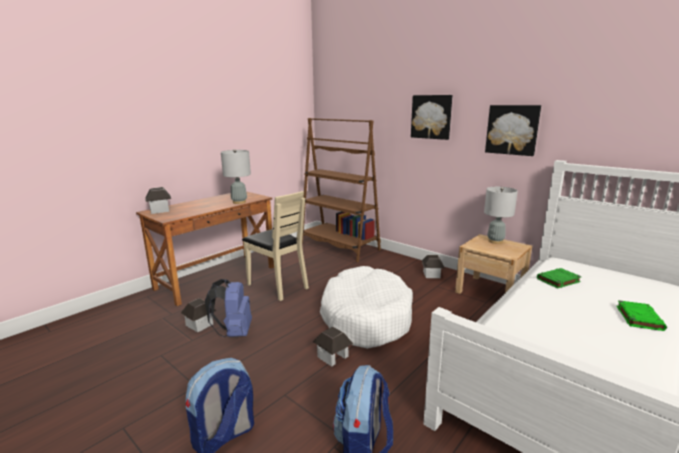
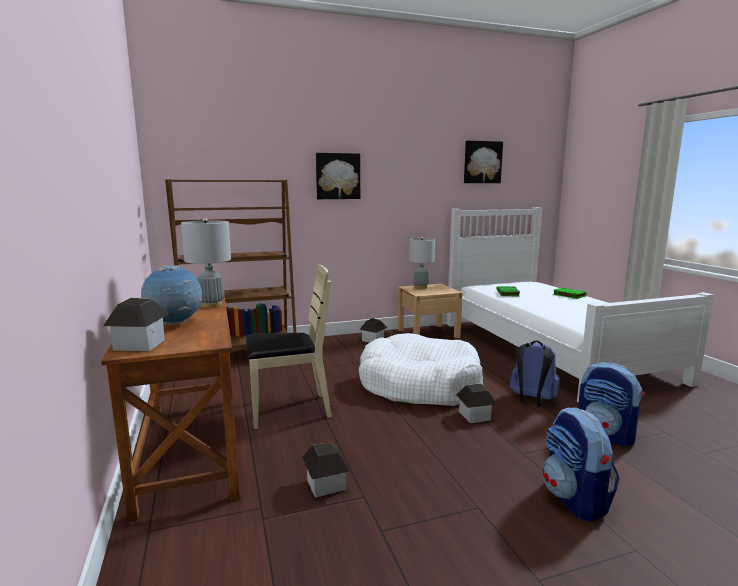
camera: 60 degrees left, 5 degrees down
(196, 206) = (175, 324): none -> globe
(234, 333) = (376, 461): blue backpack -> blue backpack (531, 401)
(512, 129) = (415, 186): picture -> picture (482, 162)

